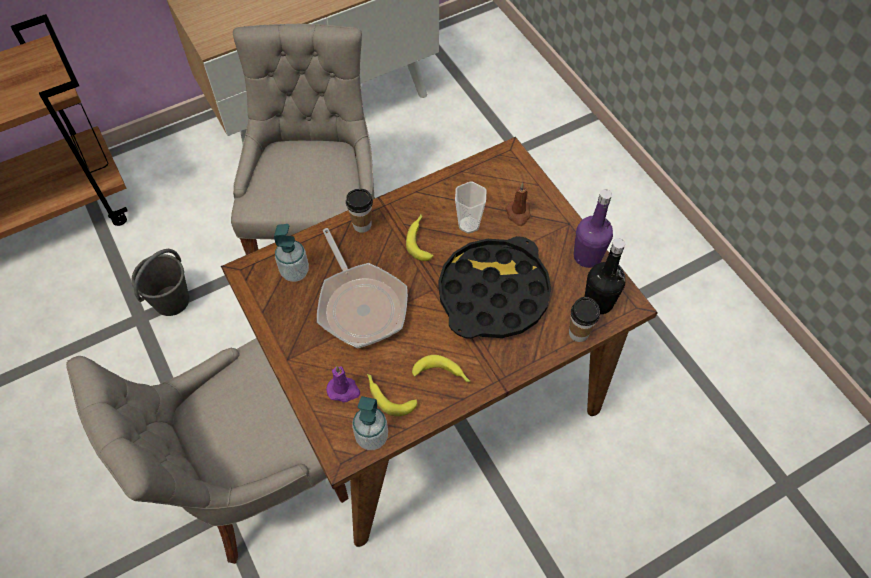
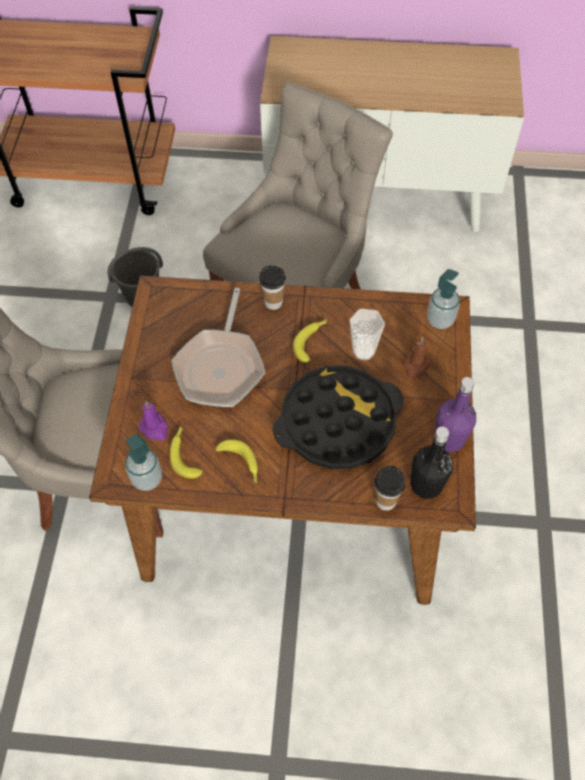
camera: 35 degrees right, 0 degrees up
(295, 272) = (191, 311): soap dispenser -> soap dispenser (440, 320)

